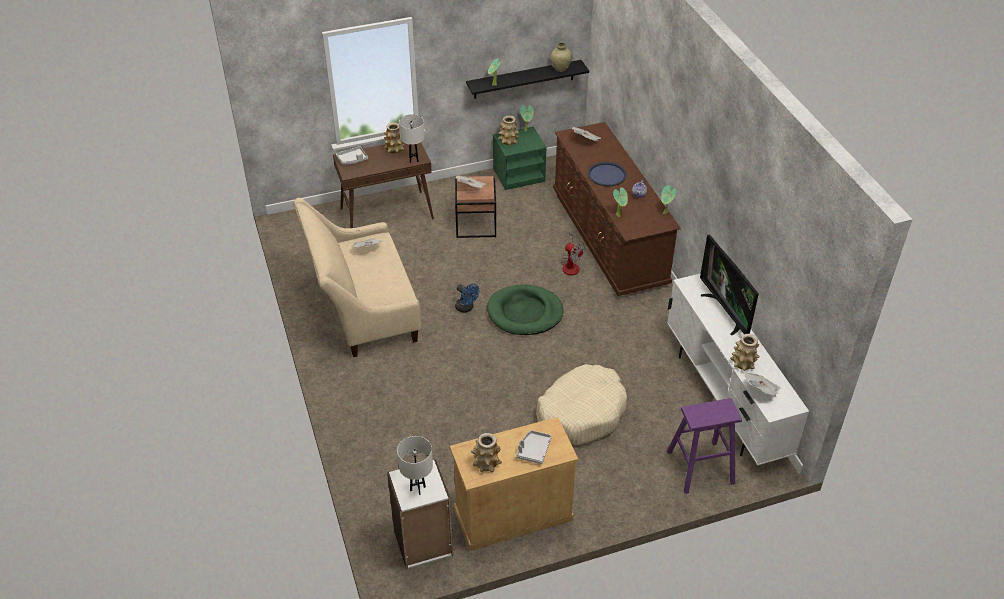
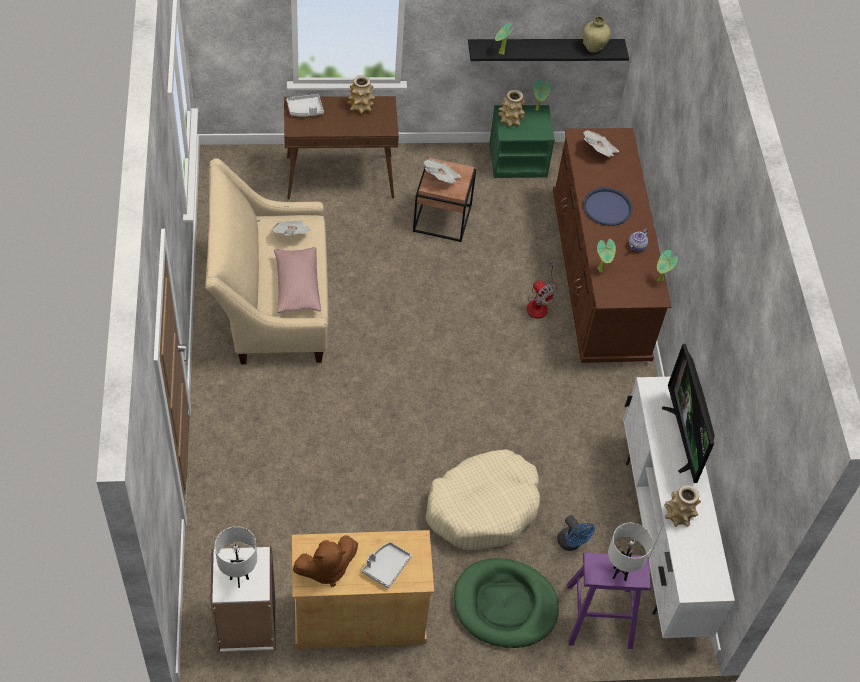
camera: 10 degrees right, 10 degrees up
(385, 283) = (297, 287): none -> pink pillow
(414, 159) = (379, 127): white table lamp -> white table lamp (619, 574)
(466, 308) = (394, 332): blue fan -> blue fan (572, 543)
(486, 463) = (326, 569): vase -> brown plush toy
(525, 313) = (461, 356): green dog bed -> green dog bed (505, 605)
(761, 390) = (687, 558): newspaper -> none

